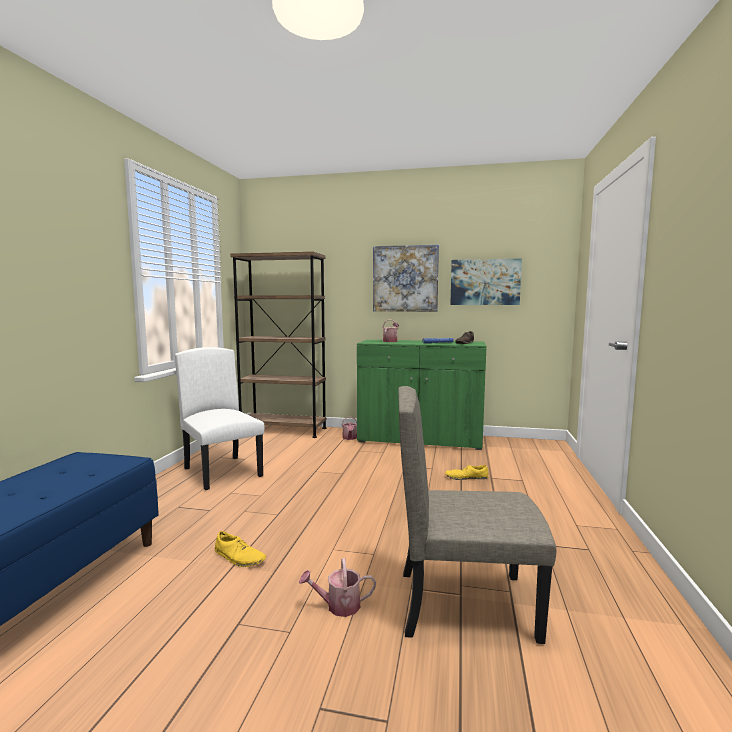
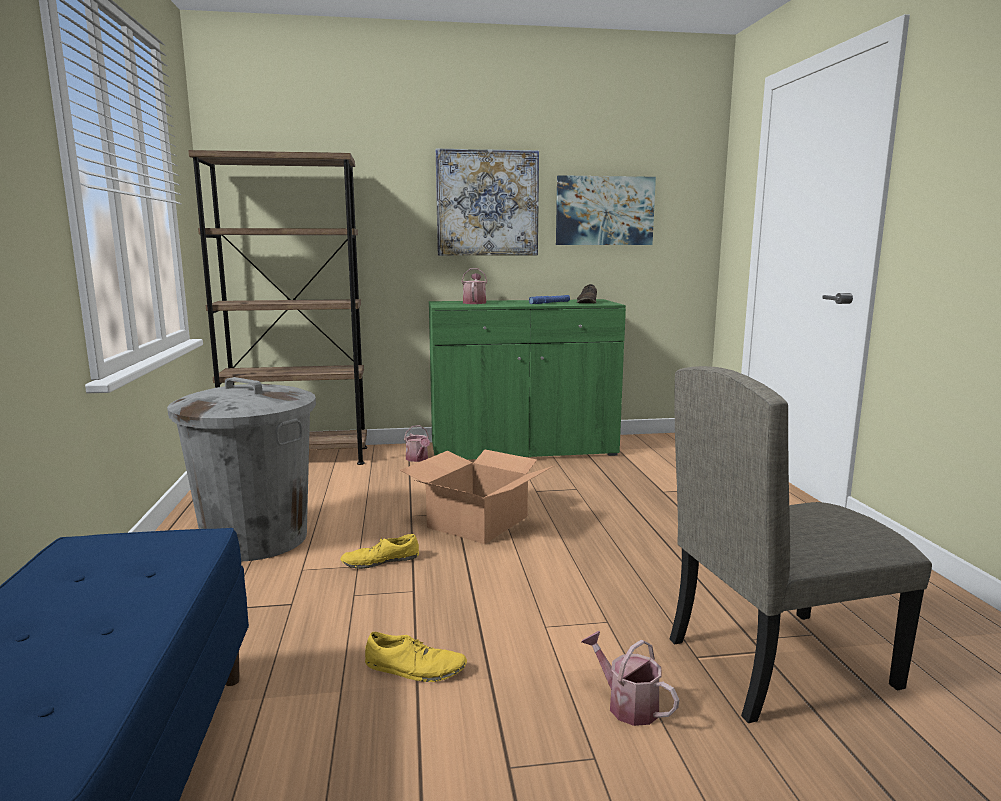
camera: 20 degrees left, 5 degrees up
(223, 472) = (256, 538): white chair -> grey trash can
(338, 606) = (627, 704): watering can -> watering can turned 75 degrees clockwise
(350, 480) = (477, 522): none -> cardboard box
(466, 477) = (631, 495): yellow shoe -> yellow shoe (380, 561)

